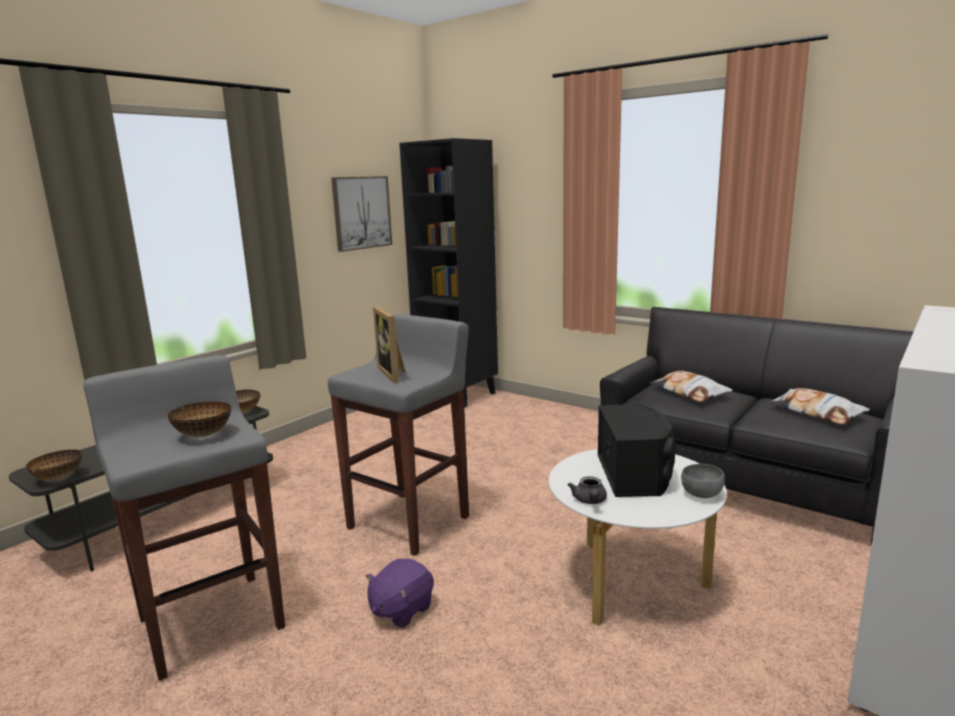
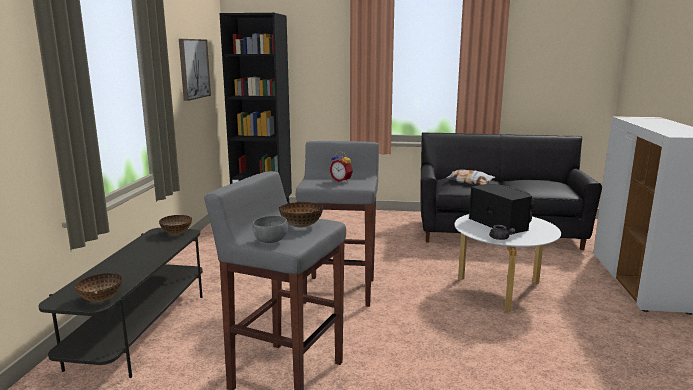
camera: 30 degrees left, 0 degrees up
(394, 373) = (342, 180): picture frame -> alarm clock
(401, 610) = (400, 334): purple plush toy -> none
(701, 494) = (544, 226): grey bowl -> grey bowl (270, 241)
(816, 412) = (542, 183): pillow -> none

